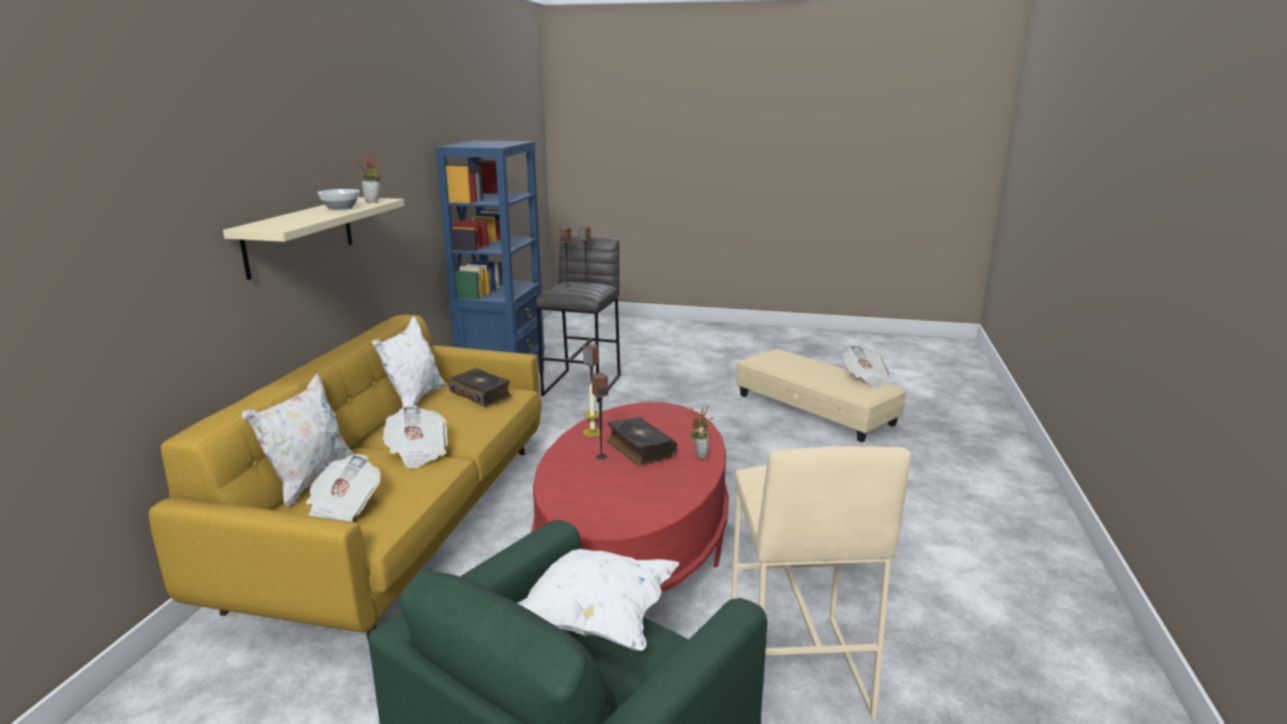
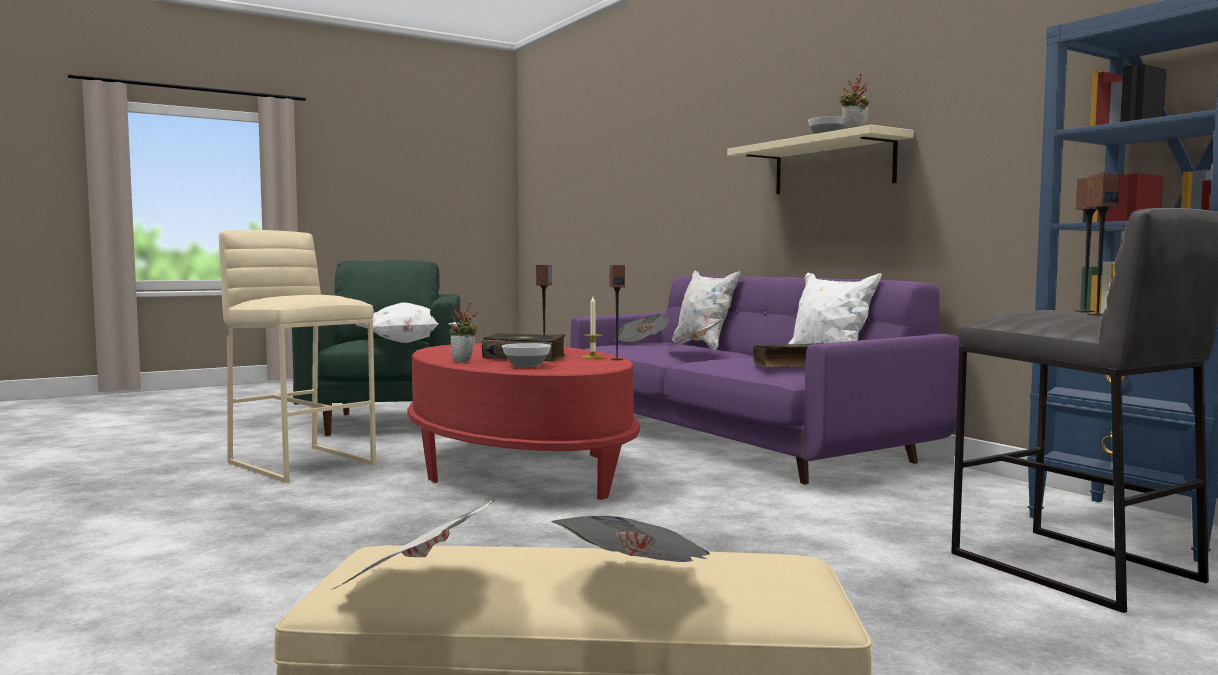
camera: 135 degrees right, 15 degrees down
(401, 519) = (734, 439): yellow sofa -> purple sofa
(676, 429) = (525, 366): none -> bowl
(809, 363) = (636, 583): none -> newspaper

